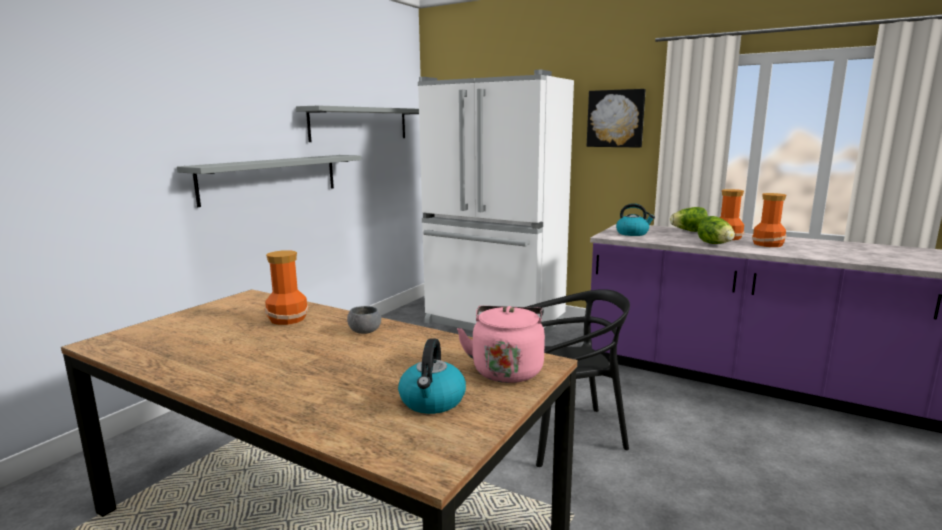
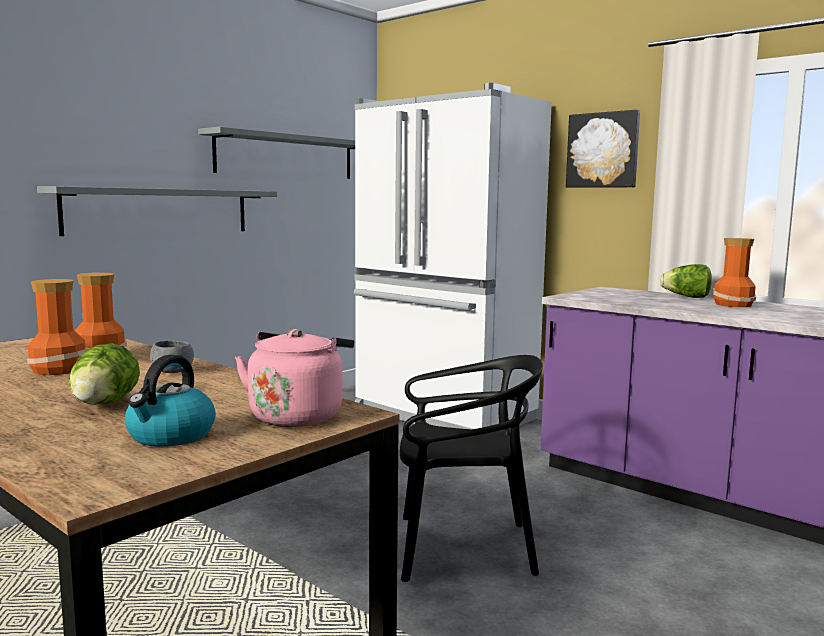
camera: 10 degrees right, 5 degrees down
(632, 233) = (604, 296): kettle -> none
(715, 244) = (706, 309): lettuce -> lettuce (103, 405)
(768, 244) = (784, 313): vase -> vase (59, 370)

